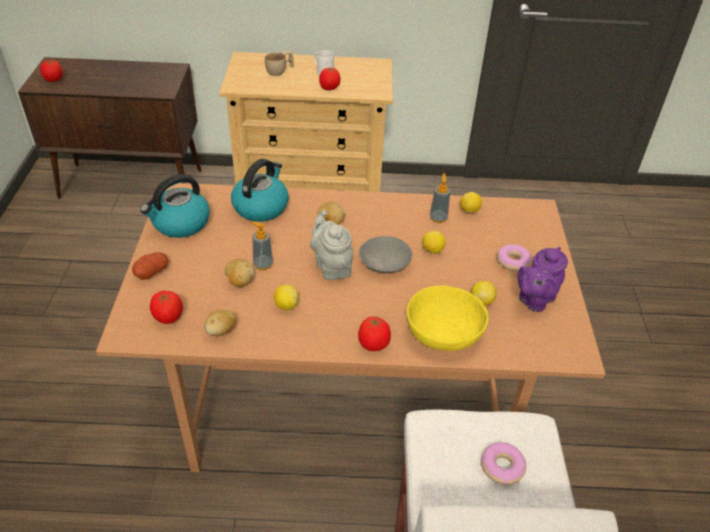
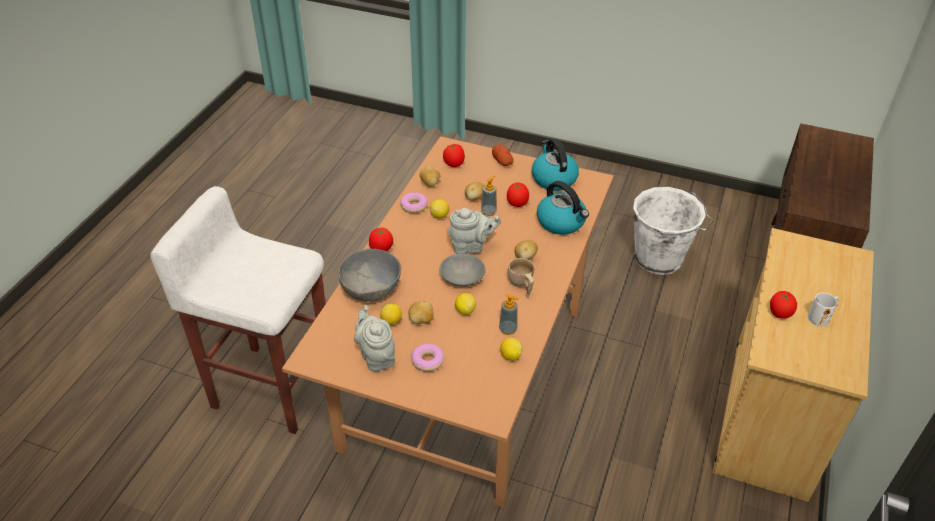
camera: 110 degrees right, 0 degrees up
(54, 80) = (823, 142): tomato -> tomato (517, 203)
(126, 269) = (660, 259): none -> white bucket
(280, 71) = (821, 280): beige cup -> beige cup (521, 285)
(443, 333) = (371, 288): yellow bowl -> grey bowl
(465, 279) = (421, 320): none -> potato
(502, 467) = (252, 280): donut -> donut (414, 206)
(534, 299) = (376, 356): purple teapot -> grey teapot

